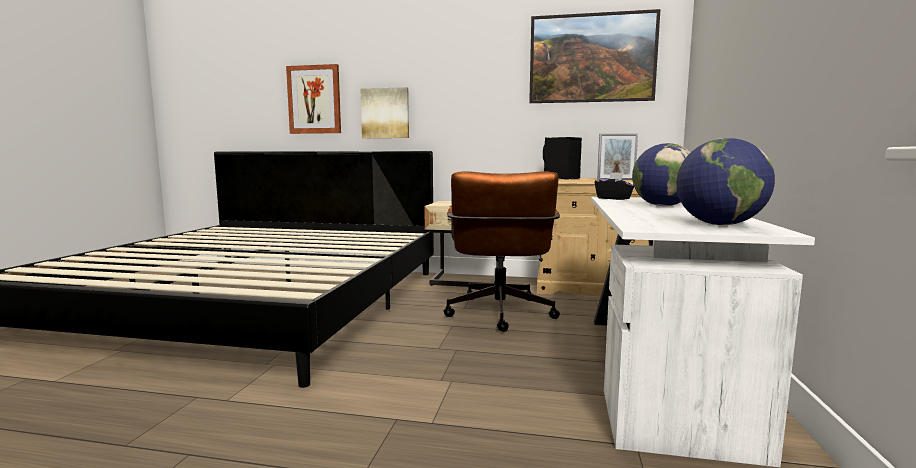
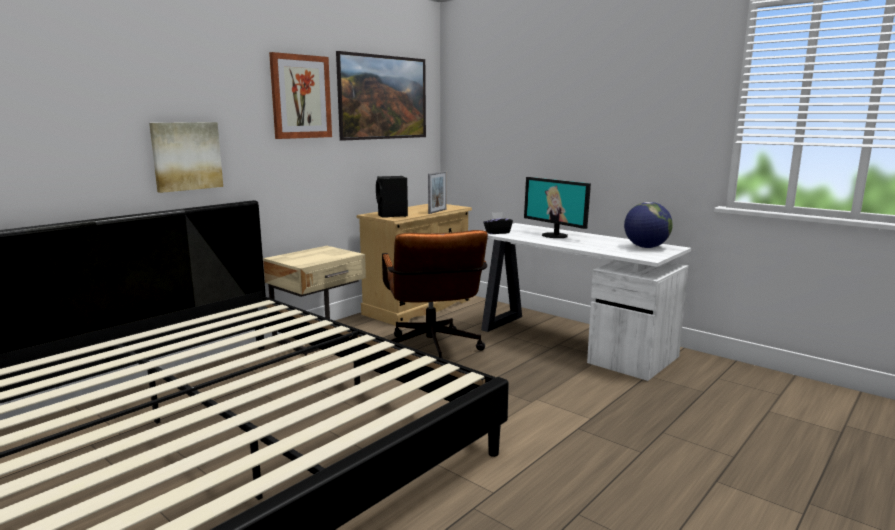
camera: 60 degrees left, 5 degrees up
(314, 99) = (67, 138): picture -> picture (301, 97)
(500, 316) = (432, 352): brown office chair -> brown office chair turned 45 degrees clockwise
(662, 206) = (555, 235): globe -> monitor

